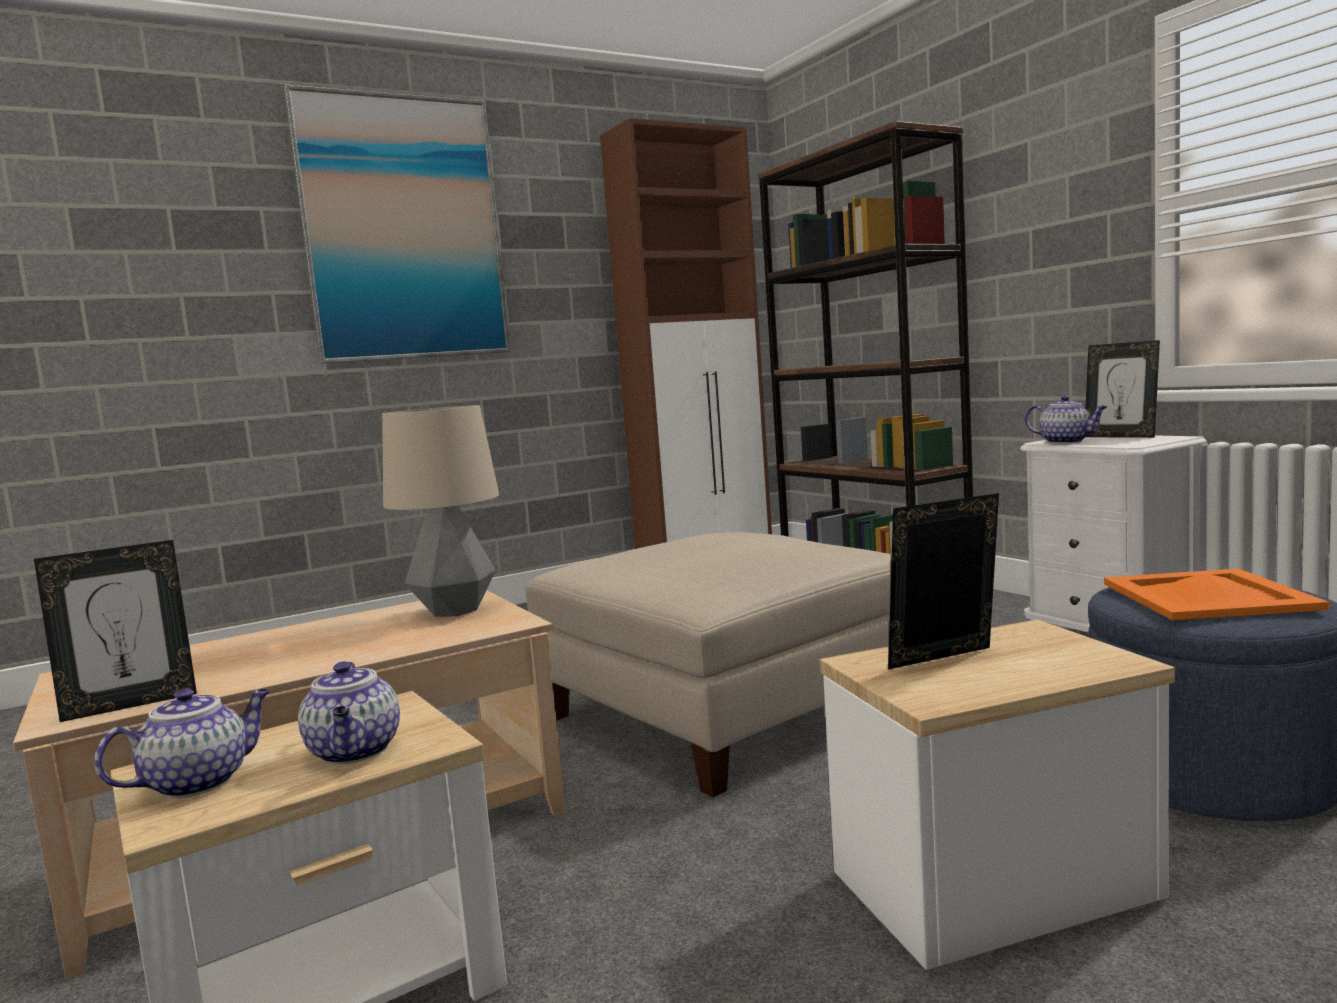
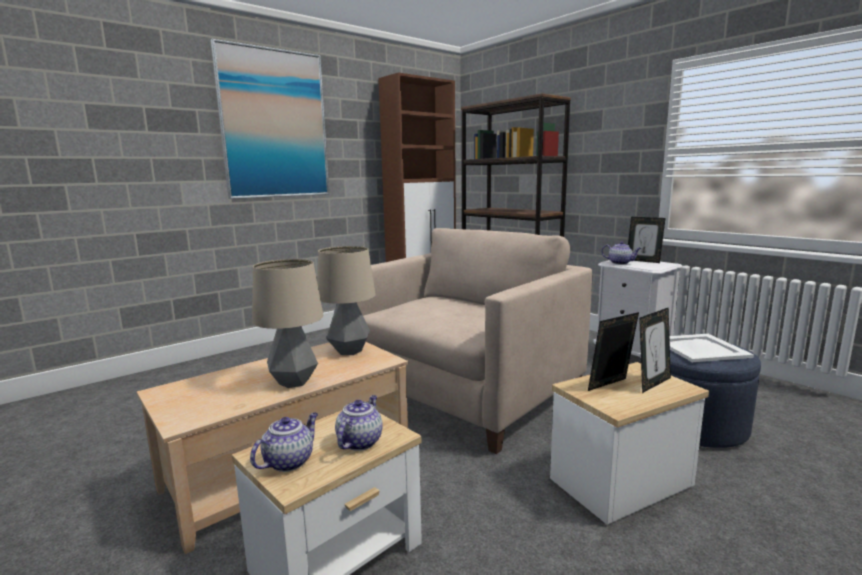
camera: 10 degrees left, 5 degrees up
(130, 704) = (213, 413): picture frame -> picture frame (652, 383)
(314, 657) = (294, 382): none -> table lamp
(355, 752) = (359, 441): teapot -> teapot turned 135 degrees counterclockwise
(727, 711) = (465, 393): beige ottoman -> beige armchair
(1206, 596) = (700, 348): orange tray -> white tray

